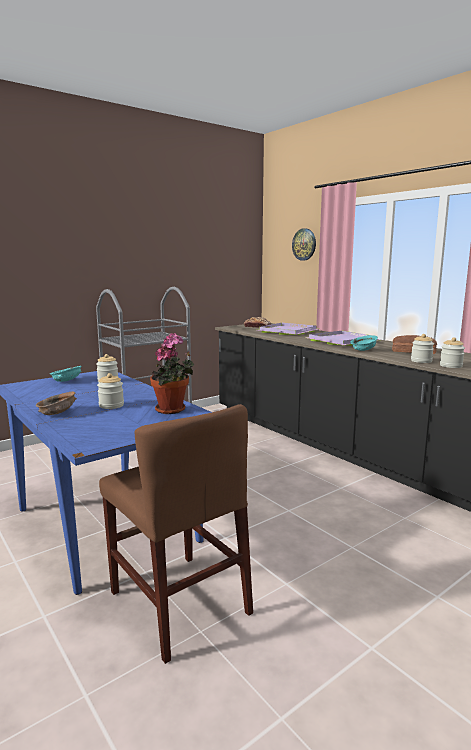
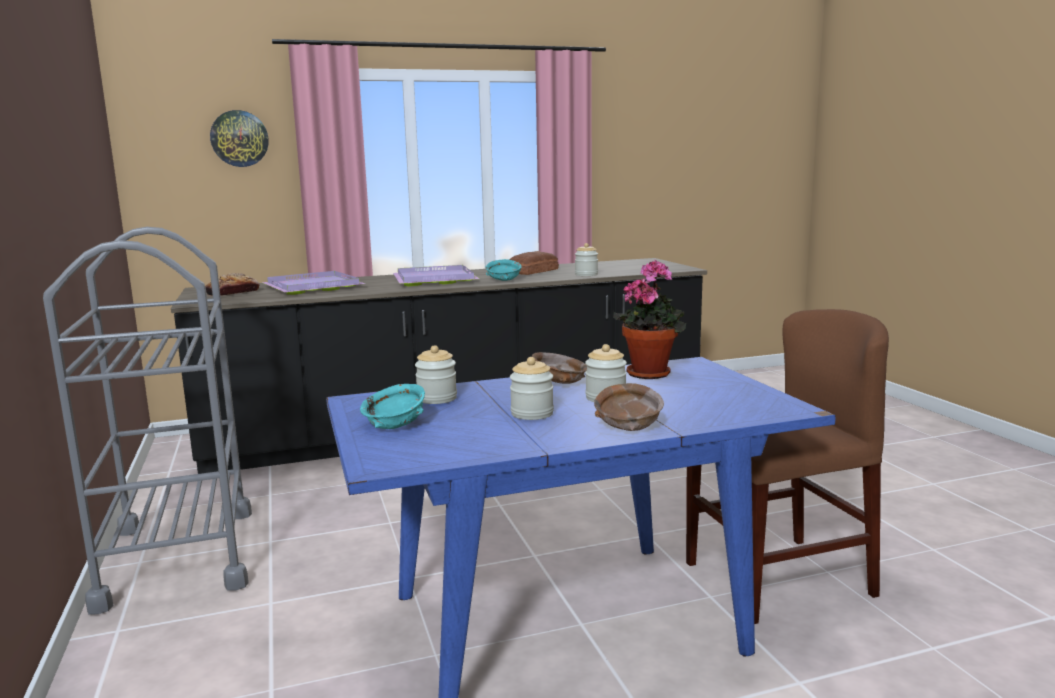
camera: 70 degrees left, 0 degrees up
(142, 395) = (559, 383): none -> brown bowl
(451, 366) = (617, 272): jar -> jar (532, 413)

